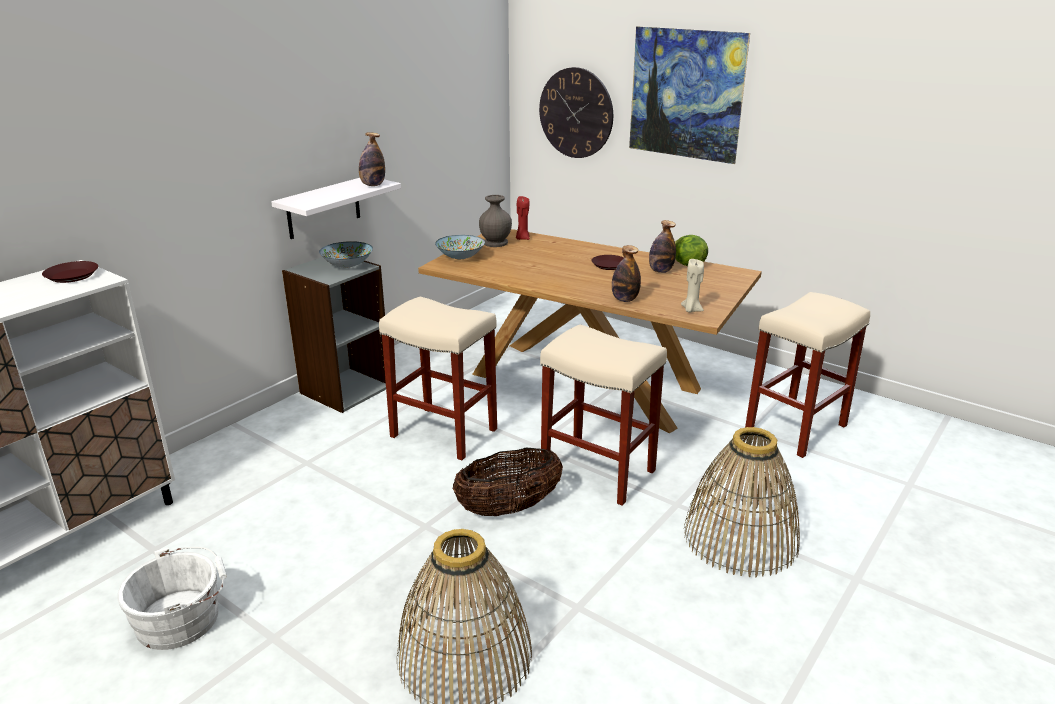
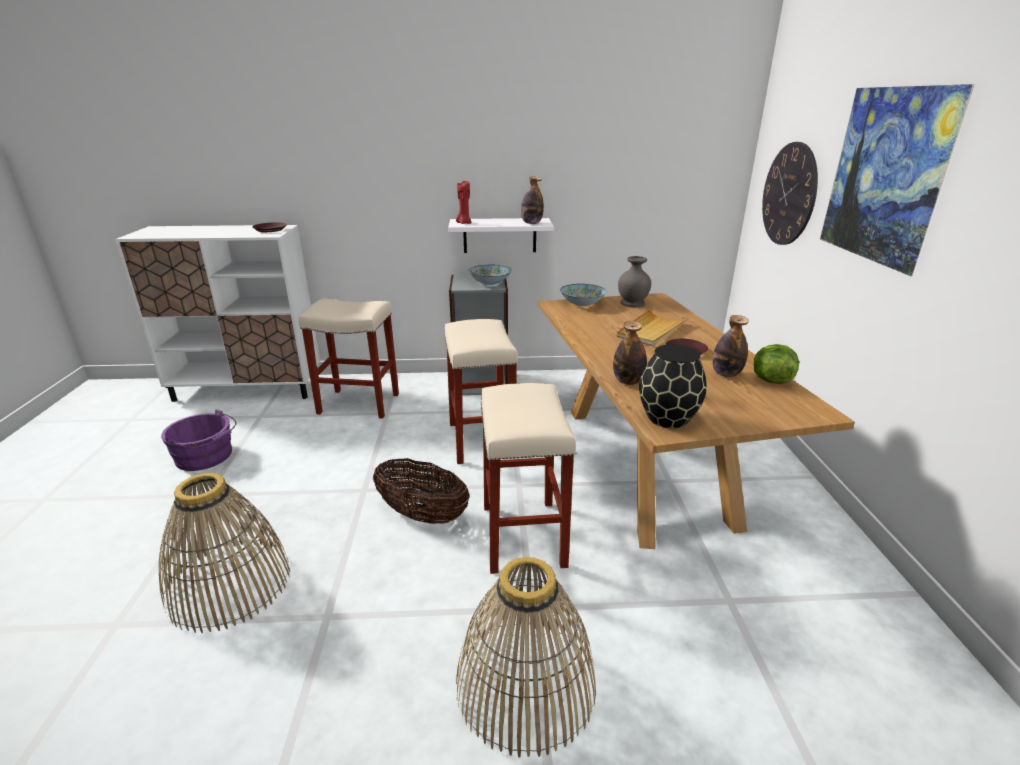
camera: 50 degrees right, 0 degrees up
(183, 618) = (206, 457): white bucket -> purple bucket
(522, 238) = (662, 307): red candle -> red candle (464, 223)
(558, 259) = (651, 330): none -> beige tray
(691, 310) = (668, 418): beige candle -> black vase
(795, 429) = (789, 640): beige stool -> beige stool (357, 404)

